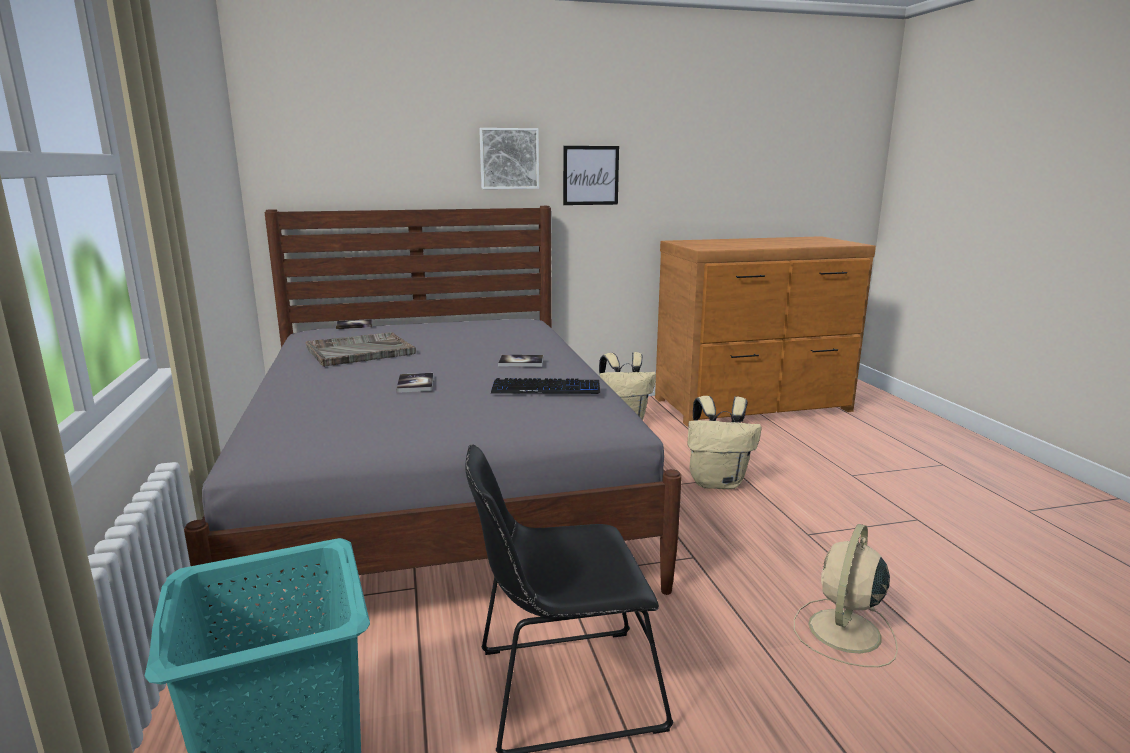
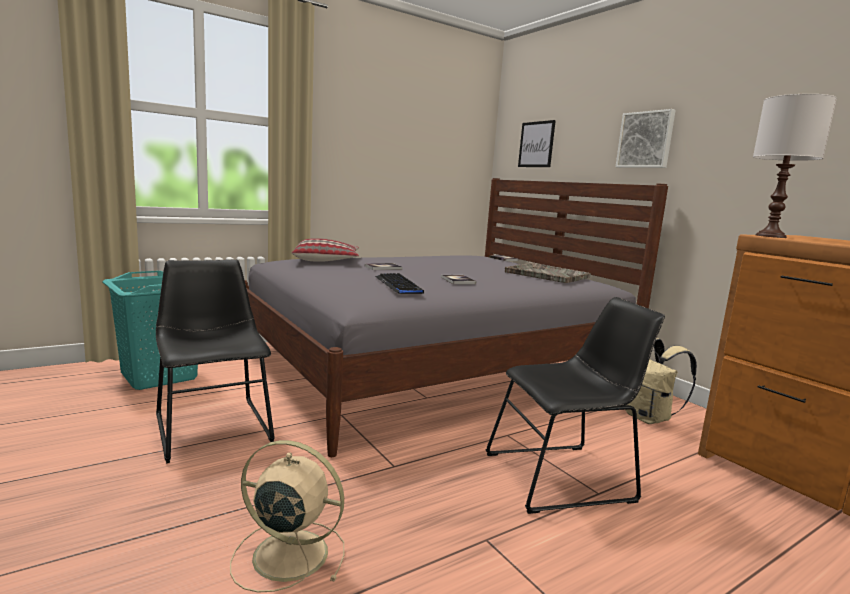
camera: 70 degrees right, 5 degrees down
(317, 411) = (327, 260): none -> pillow
(359, 351) = (439, 259): grey tray -> grey tray (546, 274)
(590, 175) = (723, 154): picture -> picture (536, 144)
(708, 248) = (770, 236): none -> white table lamp
(717, 482) = (564, 476): beige backpack -> black chair

